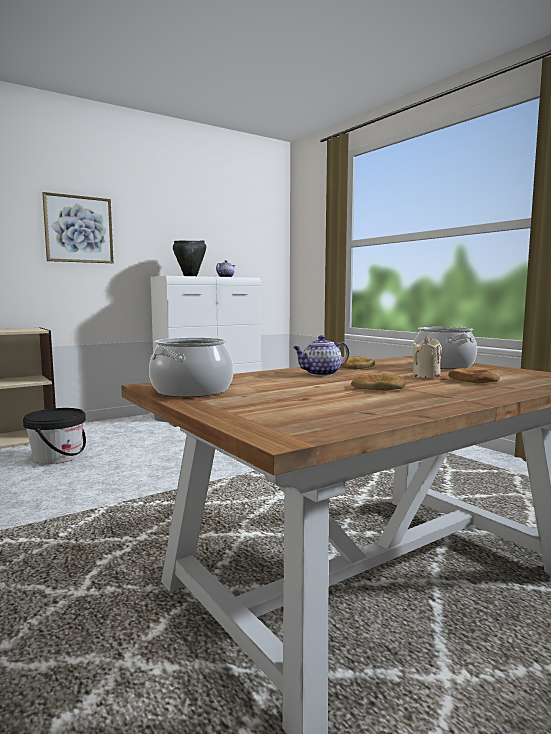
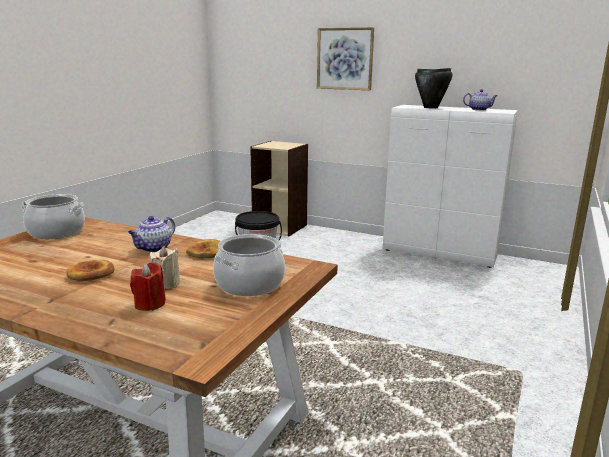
camera: 60 degrees right, 10 degrees up
(320, 374) = (153, 248): teapot -> teapot turned 90 degrees counterclockwise
(473, 380) = (150, 304): bread -> red candle

